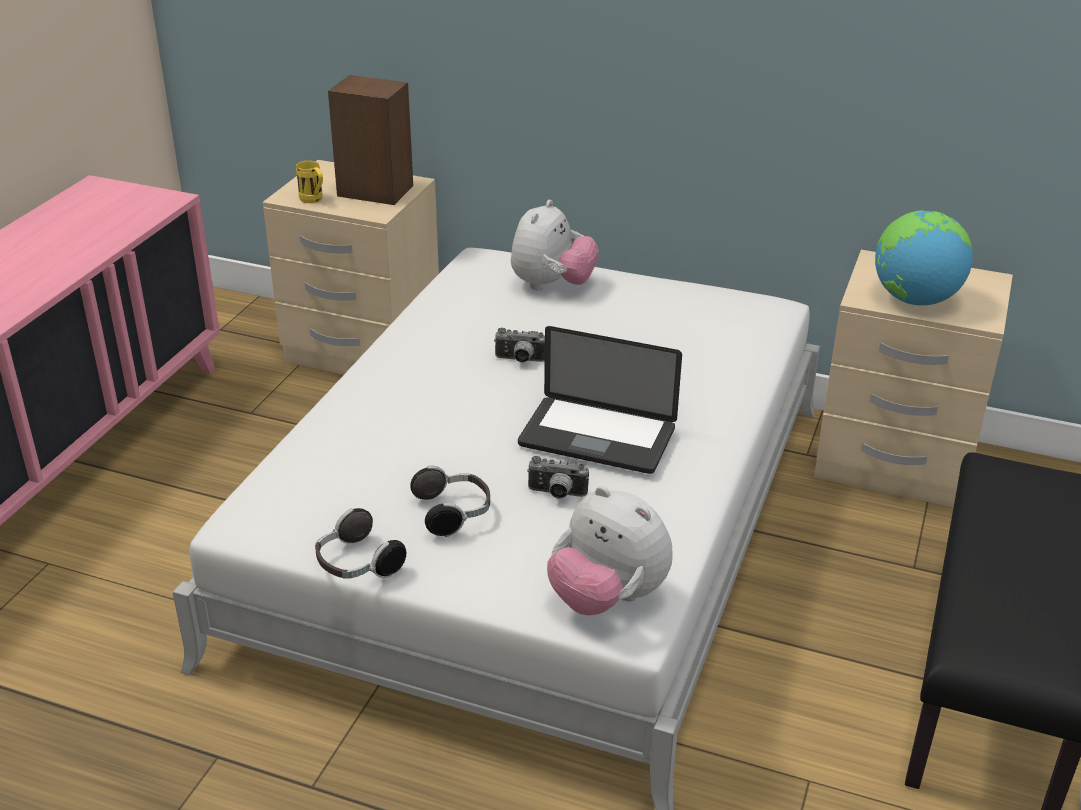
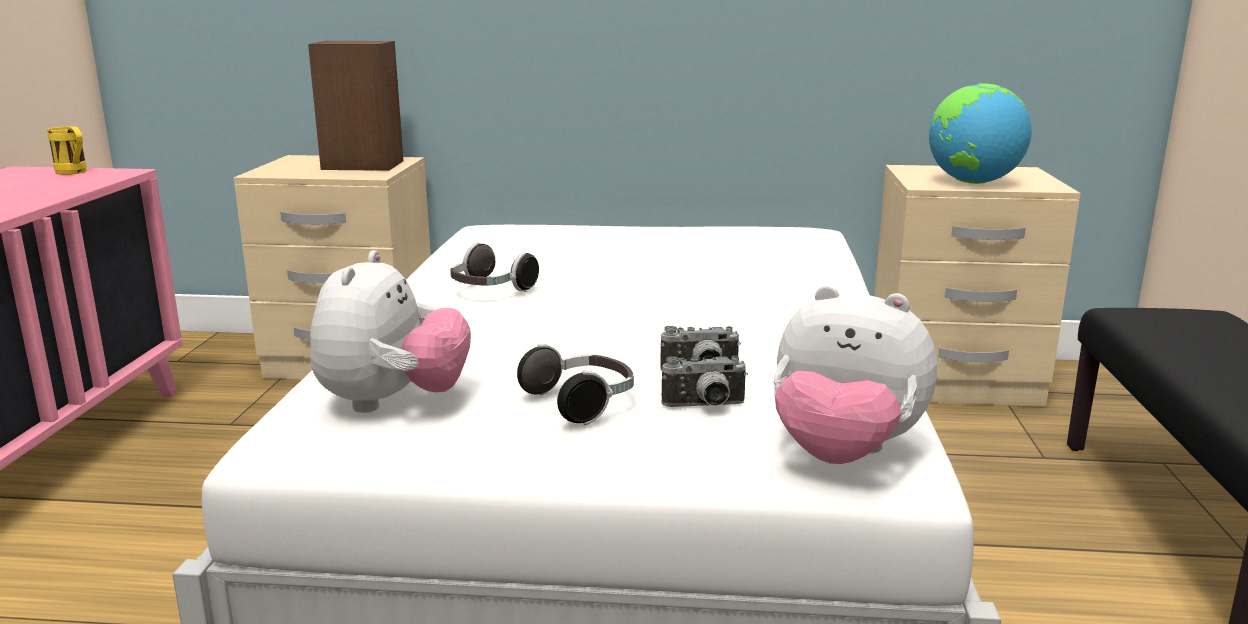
camera: 15 degrees left, 15 degrees down
(314, 200) = (294, 173): yellow mug -> yellow mug (74, 173)
(357, 565) = (475, 468): headphones -> headphones (490, 290)
(520, 361) = (579, 282): camera -> camera (705, 407)
(552, 285) = (575, 237): plush toy -> plush toy (393, 402)
(597, 437) = (711, 324): laptop -> none

